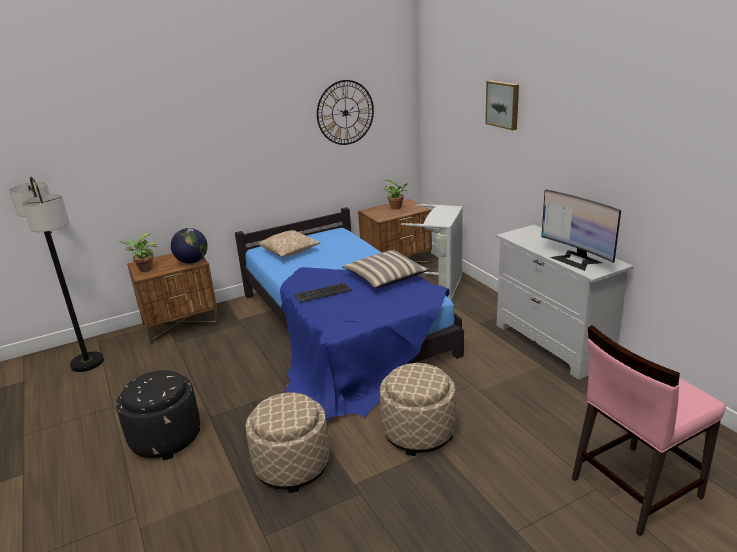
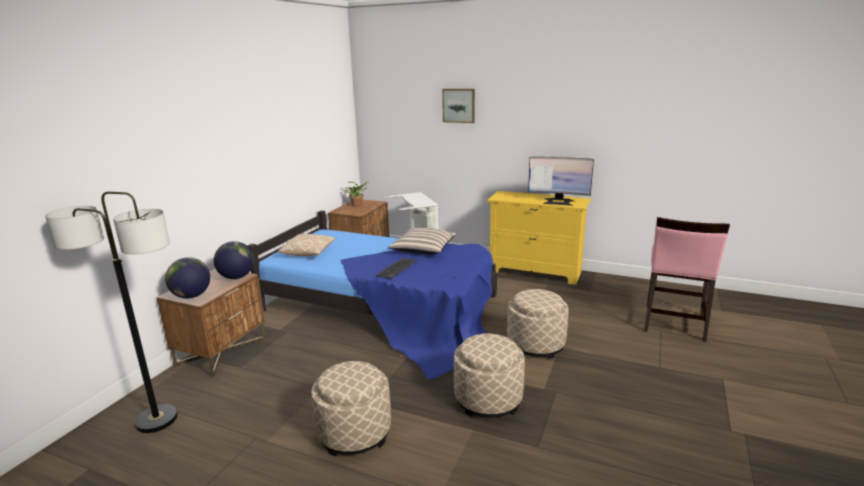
camera: 40 degrees left, 5 degrees down
(144, 269) = (191, 296): potted plant -> globe
(166, 437) = (354, 432): black ottoman -> beige ottoman
(345, 112) = (314, 123): wall clock -> none
(552, 343) = (535, 271): white dresser -> yellow dresser

